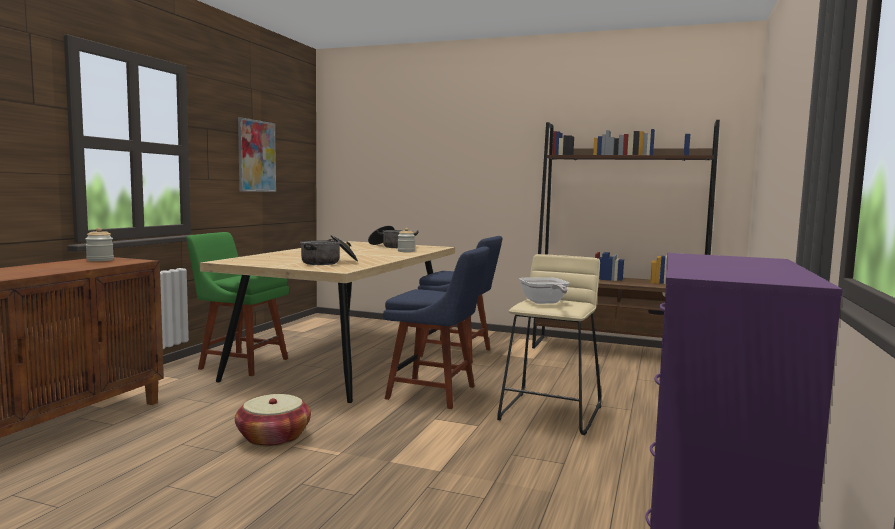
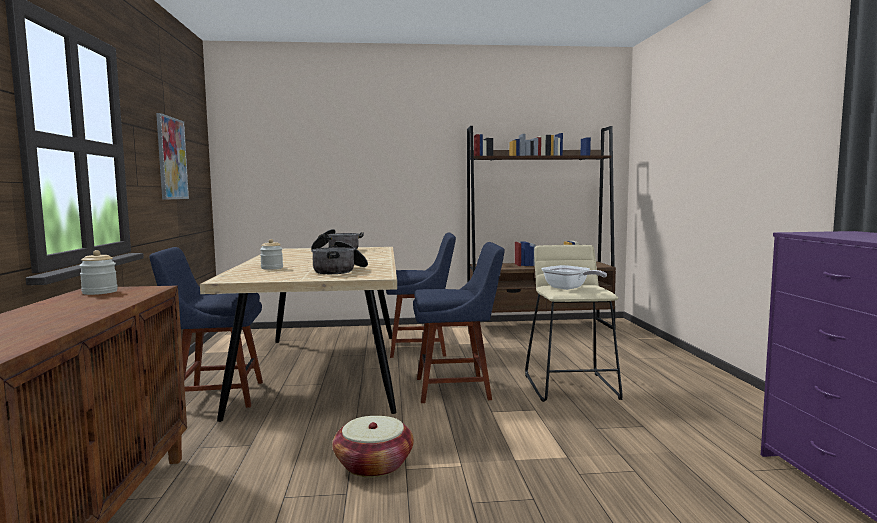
camera: 25 degrees left, 0 degrees up
(240, 363) = (215, 396): green chair -> blue chair
(406, 251) = (367, 254): jar -> jar (272, 268)

